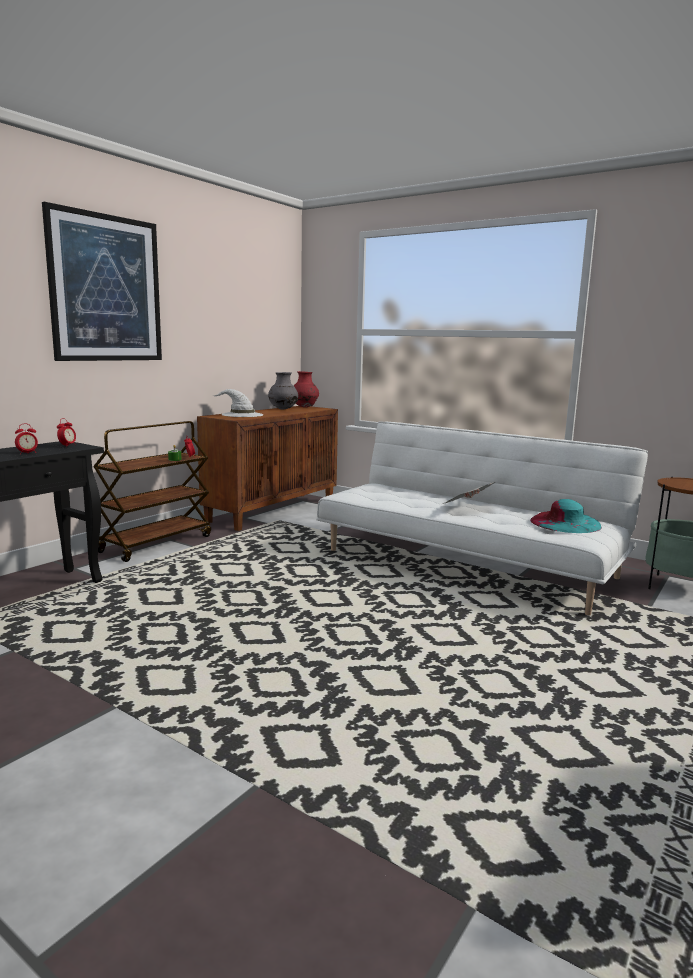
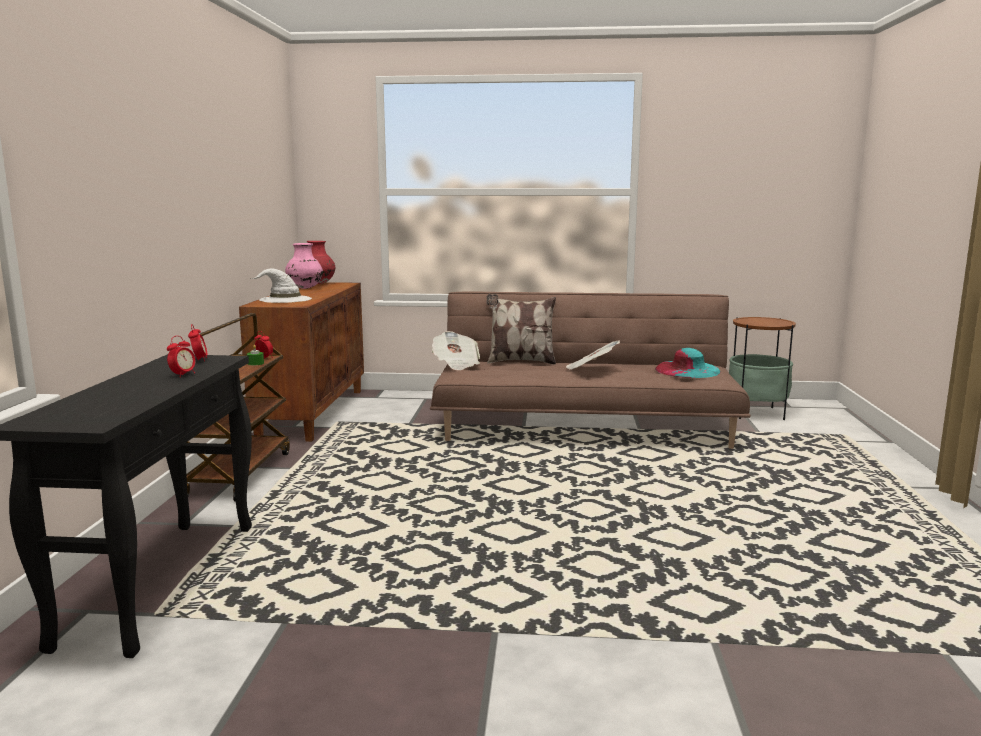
camera: 30 degrees left, 0 degrees up
(106, 289) = (158, 147): picture -> none
(283, 409) = (304, 288): grey vase -> pink vase
(361, 485) = (456, 364): none -> newspaper
(423, 491) = (520, 361): none -> pillow
(467, 563) = (583, 427): white sofa -> brown sofa

